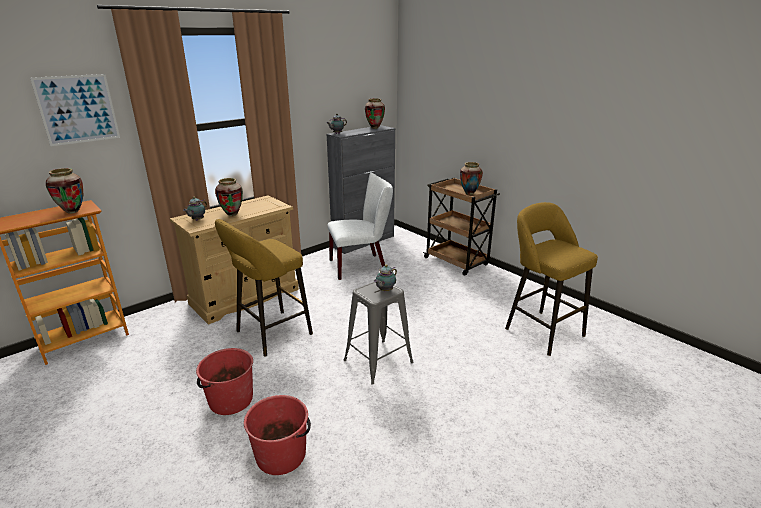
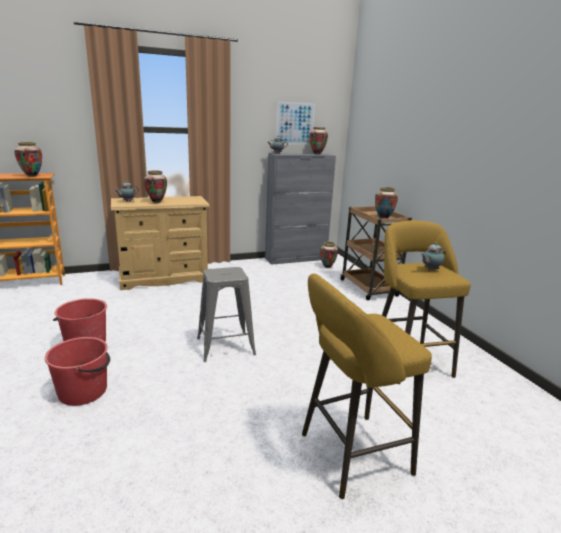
camera: 20 degrees right, 5 degrees down
(78, 109) = (53, 101): picture -> picture (295, 123)
(270, 334) = (158, 306): yellow stool -> yellow stool (349, 455)
(361, 265) = (278, 275): white chair -> none
(385, 290) = (231, 274): teapot -> teapot (430, 270)
(401, 245) = (327, 267): none -> vase

